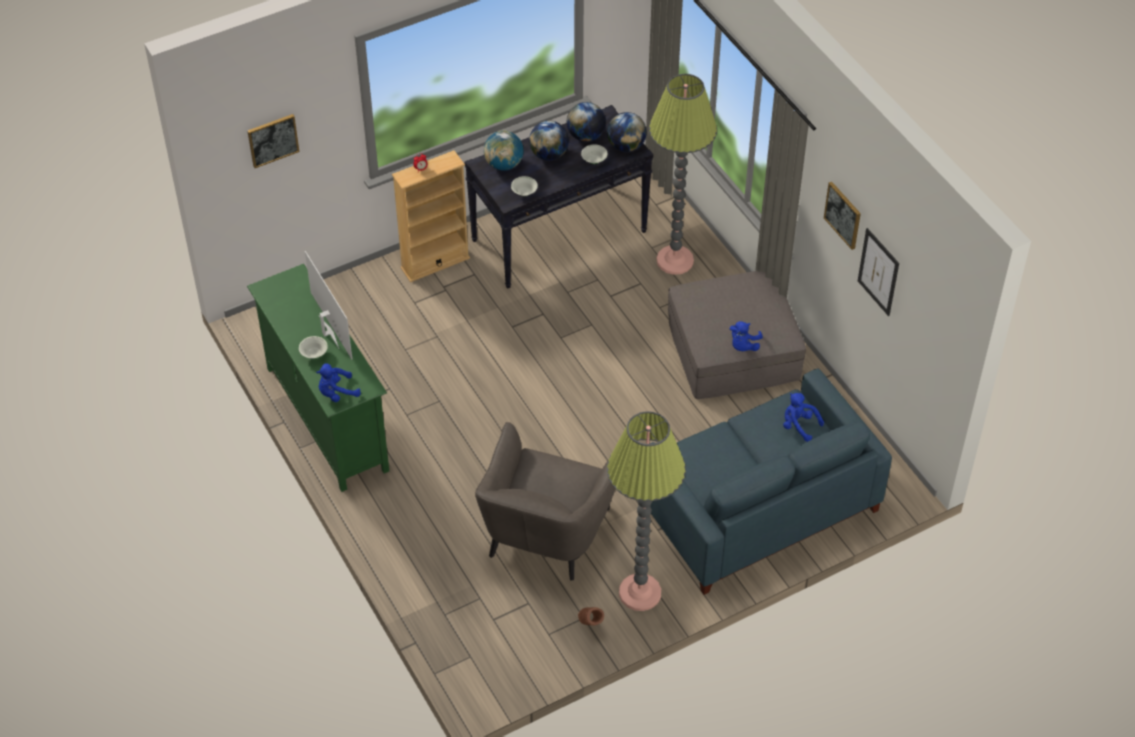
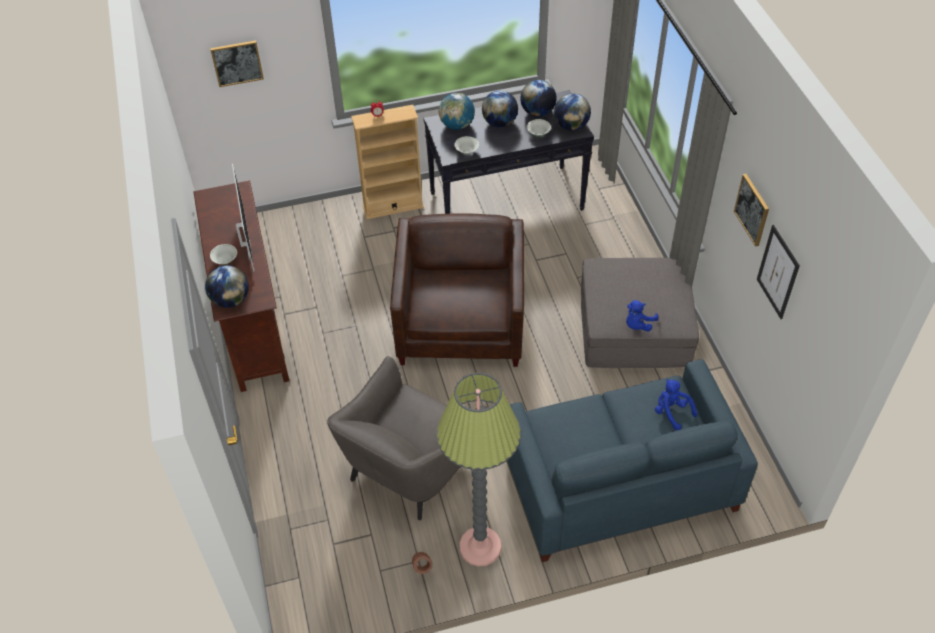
camera: 15 degrees right, 0 degrees up
(326, 419) = (252, 324): green tv stand -> brown tv stand
(337, 393) = (231, 300): blue plush toy -> globe
(551, 376) = (461, 321): none -> brown armchair
(674, 260) = (602, 239): floor lamp -> none

